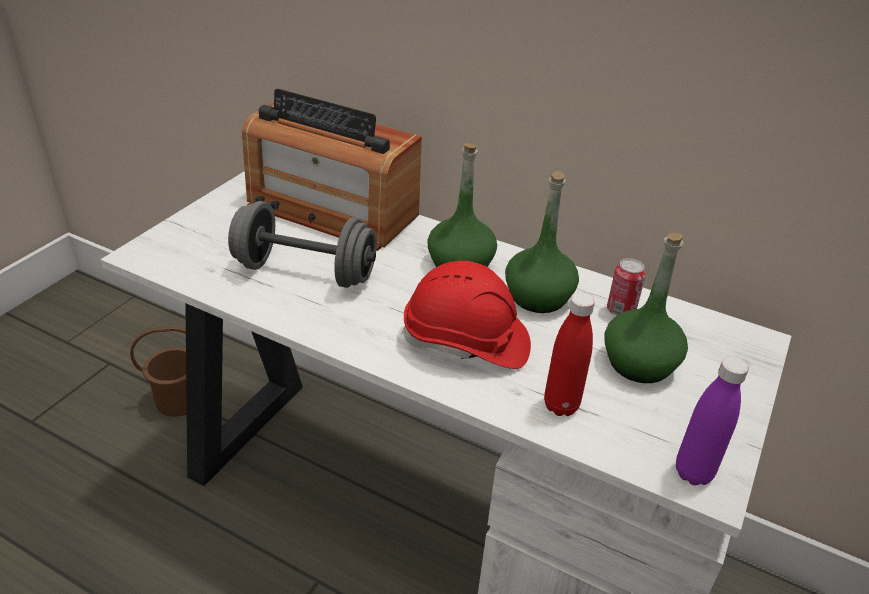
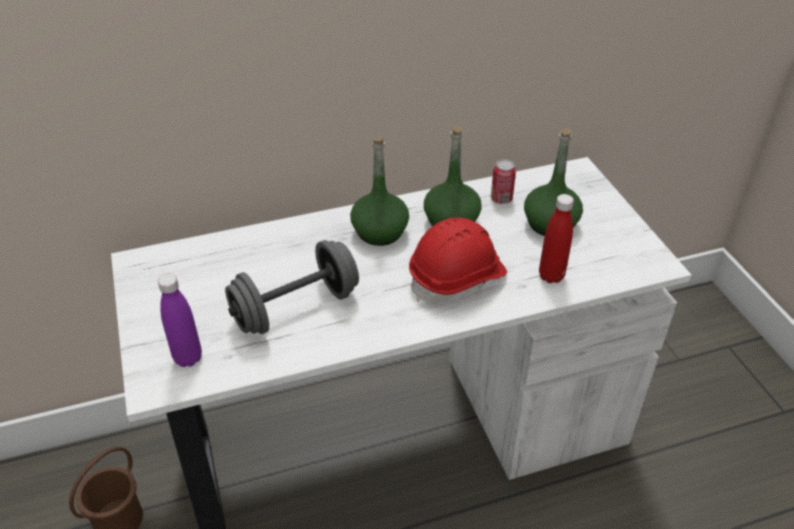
camera: 45 degrees left, 5 degrees up
(332, 210) = (237, 252): radio -> none
(693, 473) = (644, 263): purple bottle -> purple bottle (188, 358)

